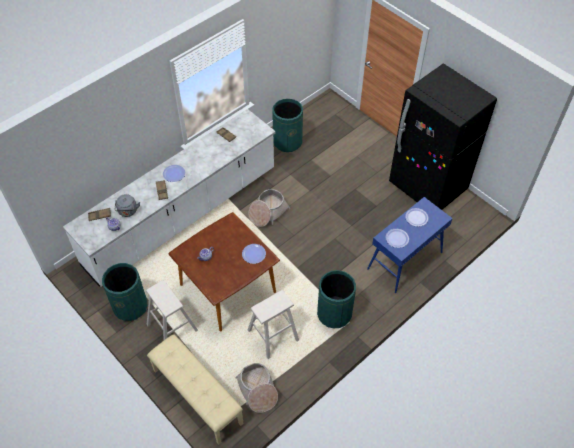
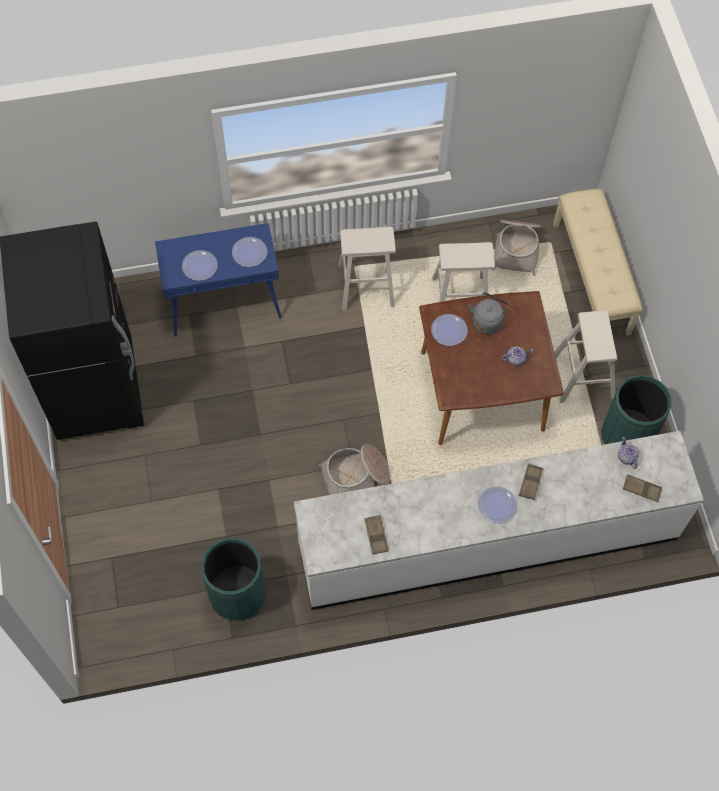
camera: 150 degrees left, 10 degrees up
(128, 212) = (597, 473): grey kettle -> grey kettle (487, 320)
(334, 314) = (366, 285): green trash can -> beige stool

